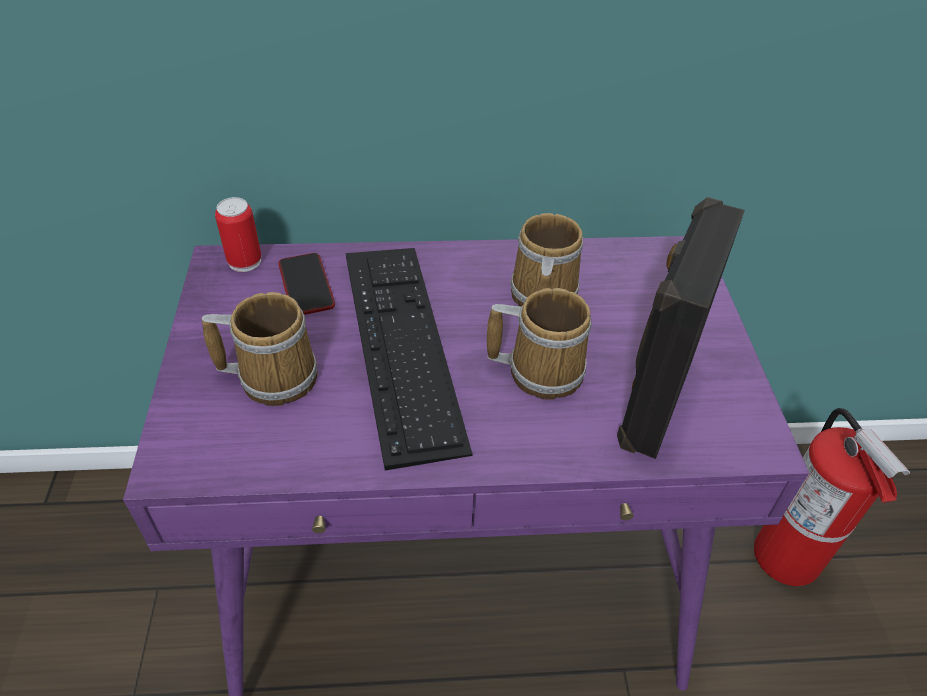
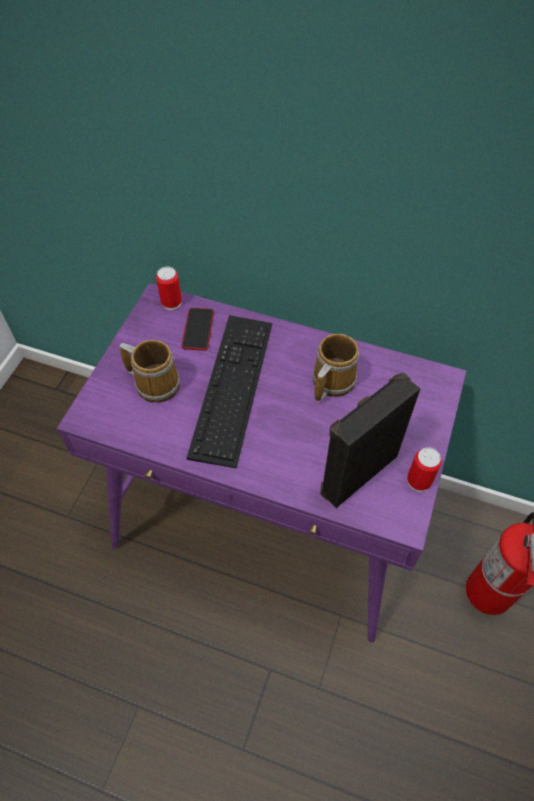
camera: 25 degrees right, 10 degrees up
(541, 369) = (303, 429): mug -> none
(740, 383) = (419, 481): none -> can

